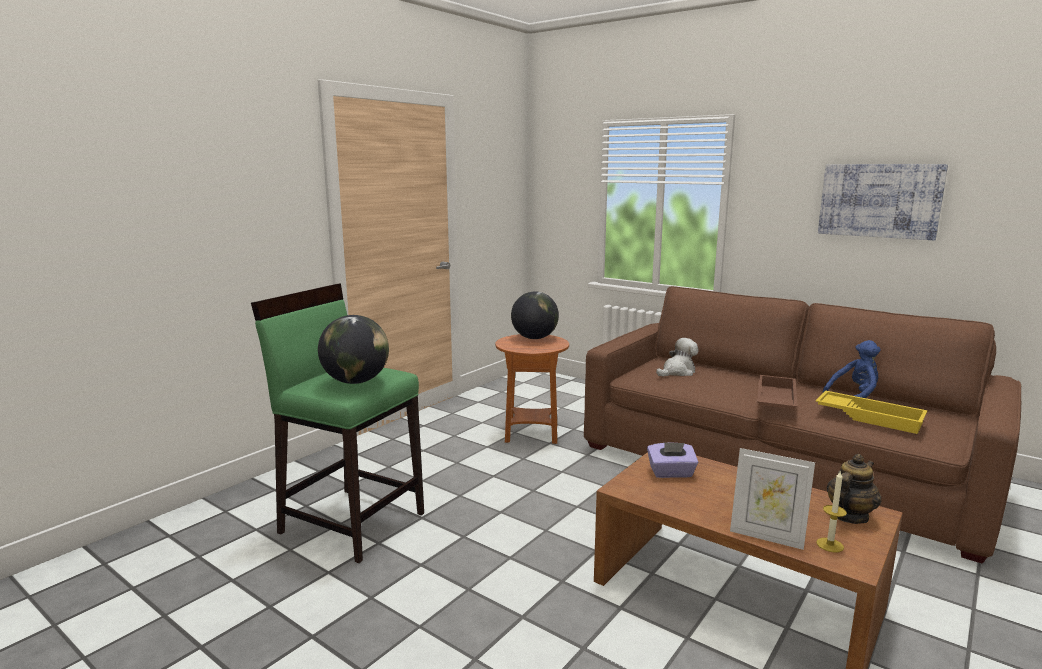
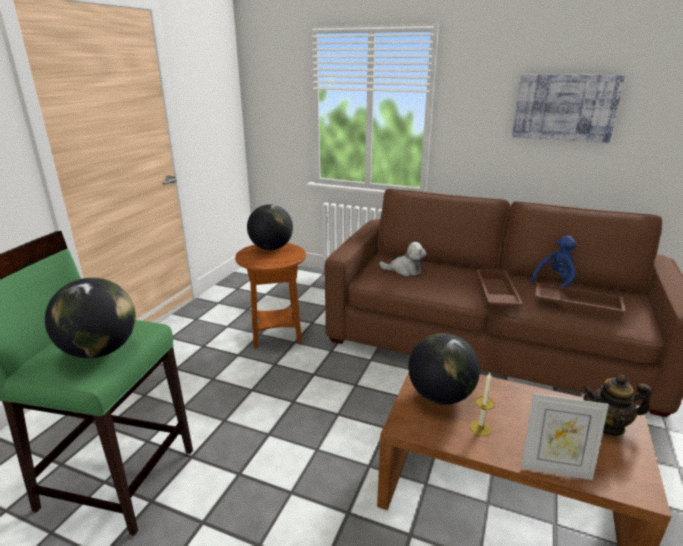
camera: 15 degrees left, 10 degrees up
(671, 473) = (440, 396): purple tissue box -> globe
(677, 372) = (405, 270): plush toy -> plush toy turned 60 degrees clockwise
(830, 545) = (610, 468): candle -> candle (480, 428)
(849, 516) = (608, 425): teapot -> teapot turned 120 degrees counterclockwise
(870, 417) = (577, 305): yellow tray -> brown tray

